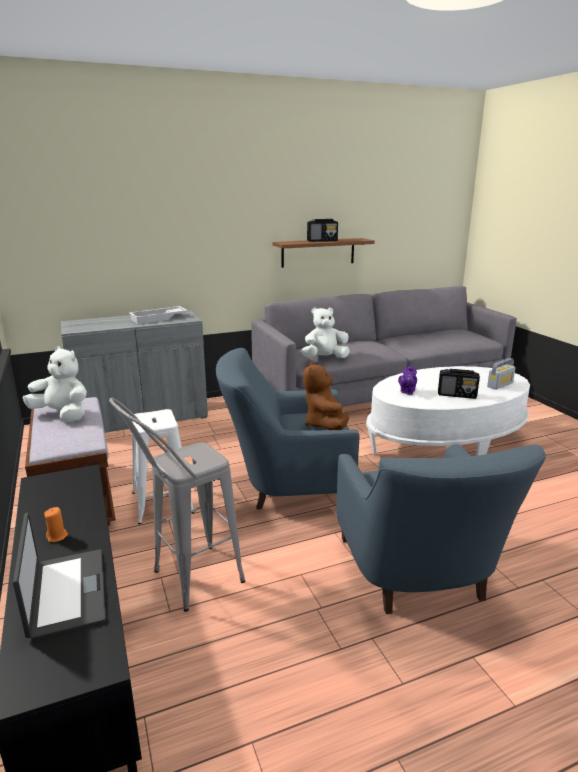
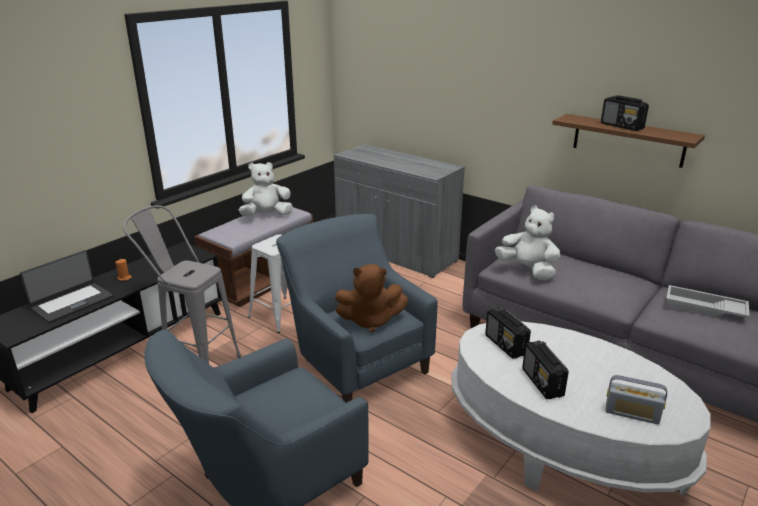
camera: 60 degrees right, 5 degrees up
(62, 415) = (266, 215): white plush toy -> white plush toy turned 105 degrees counterclockwise
(159, 318) = (417, 165): white tray -> white tray (704, 308)
(325, 425) = (370, 321): brown plush toy -> brown plush toy turned 150 degrees counterclockwise
(407, 392) = (506, 345): purple teapot -> radio

